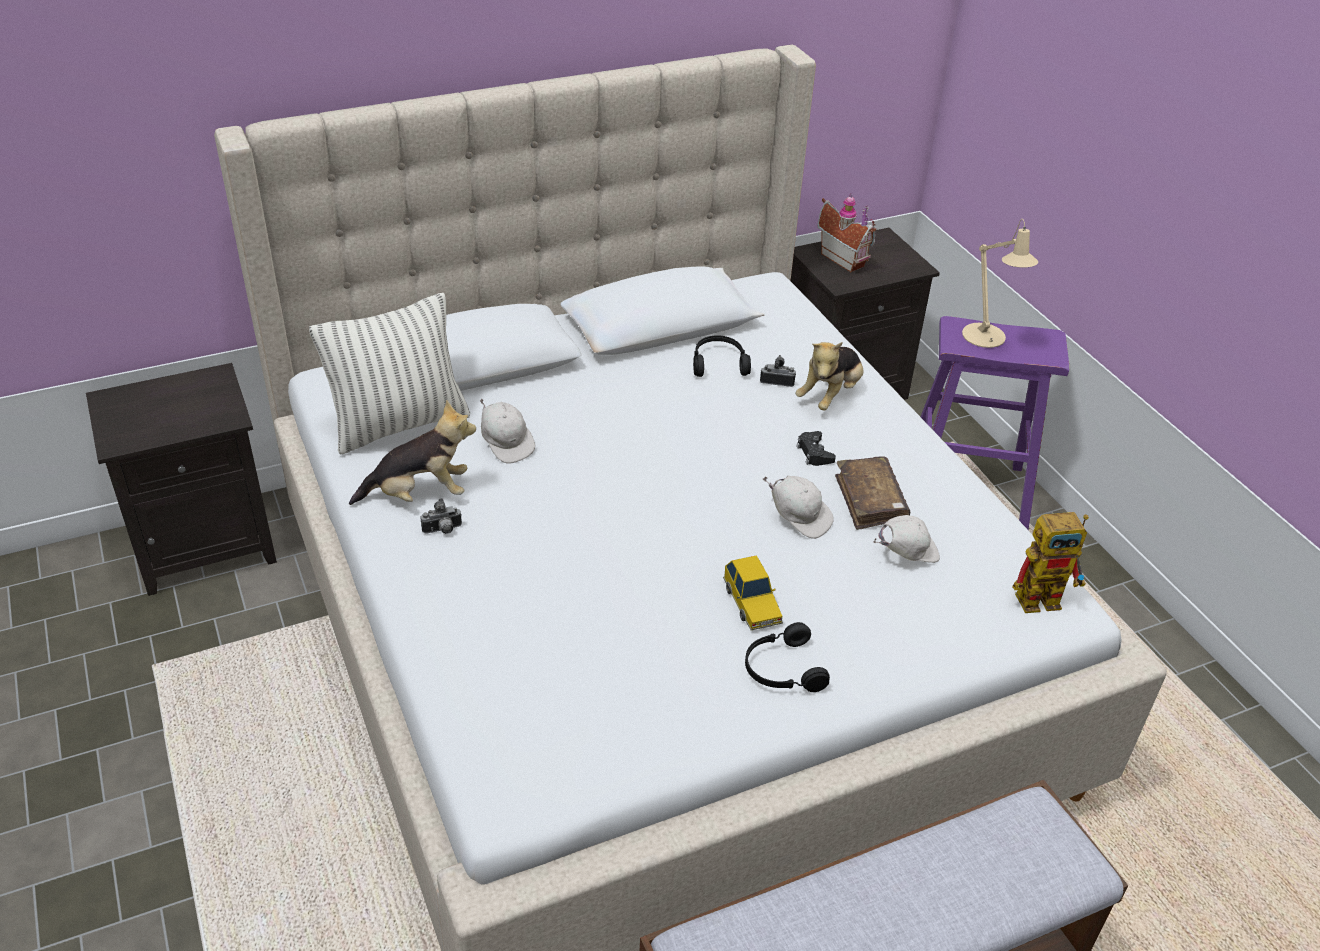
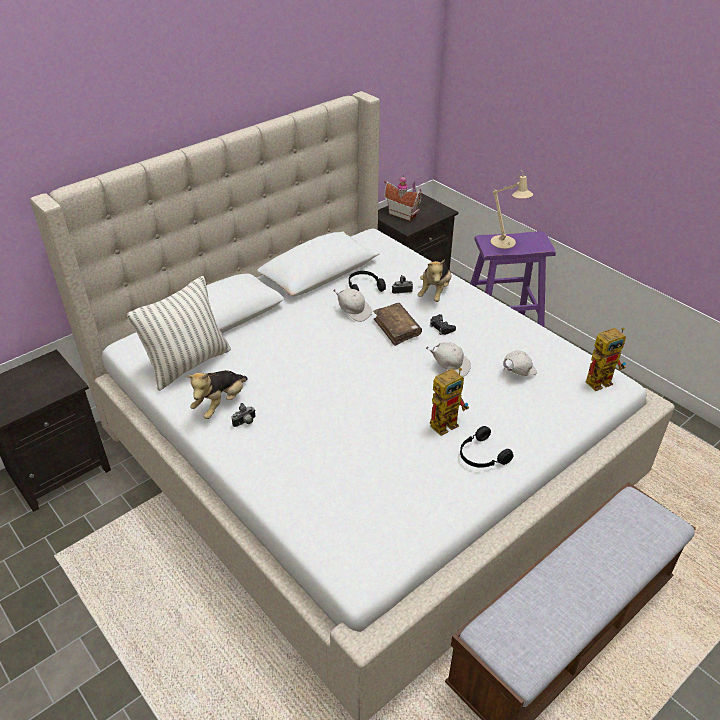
camera: 15 degrees left, 0 degrees up
(419, 494) = (220, 404): plush toy -> plush toy turned 150 degrees clockwise
(506, 443) = (260, 361): white cap -> white cap (353, 311)
(752, 603) = (447, 421): toy car -> toy robot
(870, 500) = (484, 347): brown book -> brown book (397, 328)

